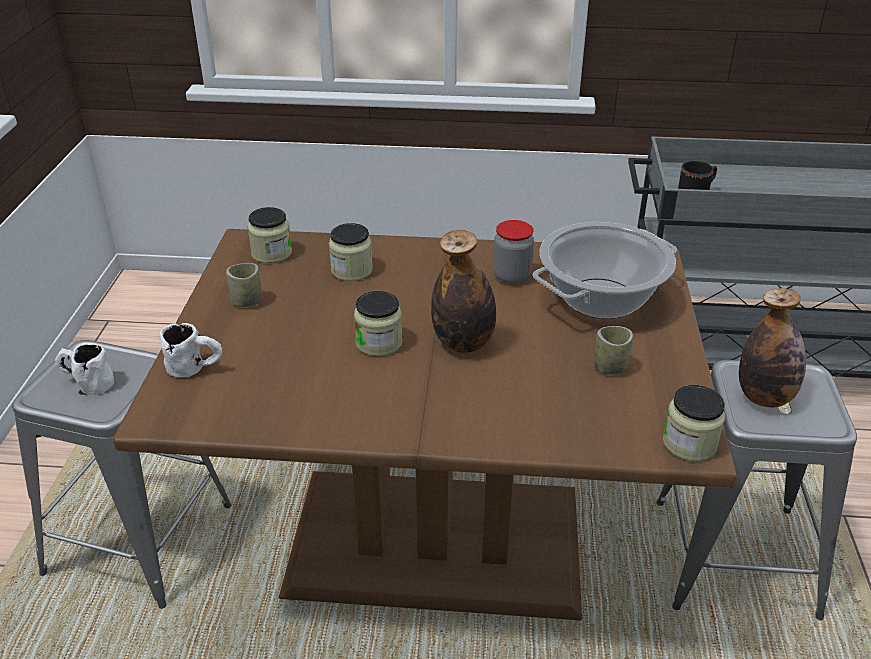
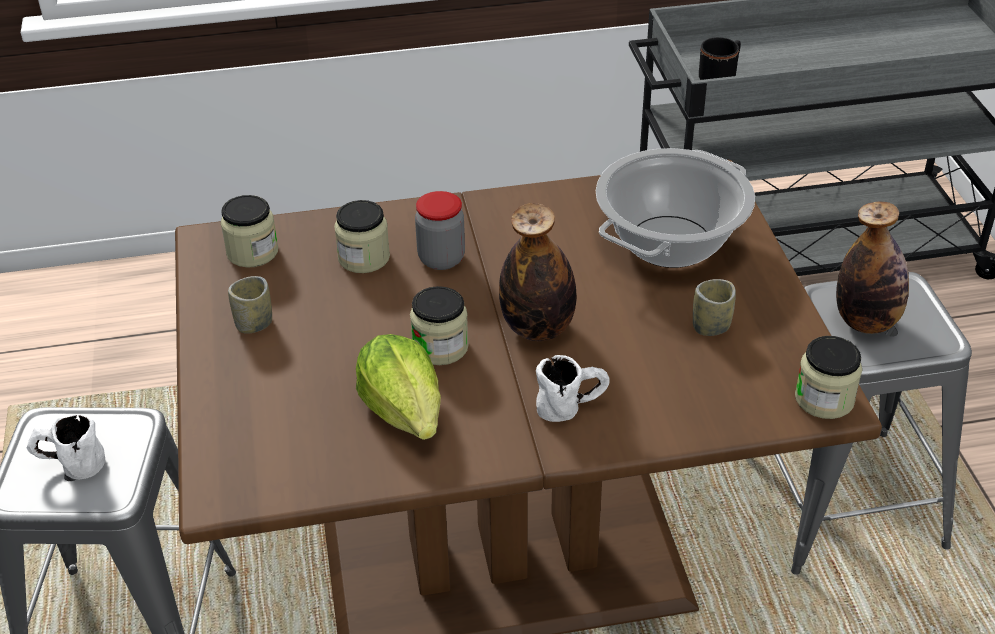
camera: 15 degrees left, 5 degrees up
(196, 369) = (237, 424): white mug -> white mug (572, 406)
(328, 384) = (405, 411): none -> lettuce
(511, 276) = (558, 231): jar -> jar (441, 259)

